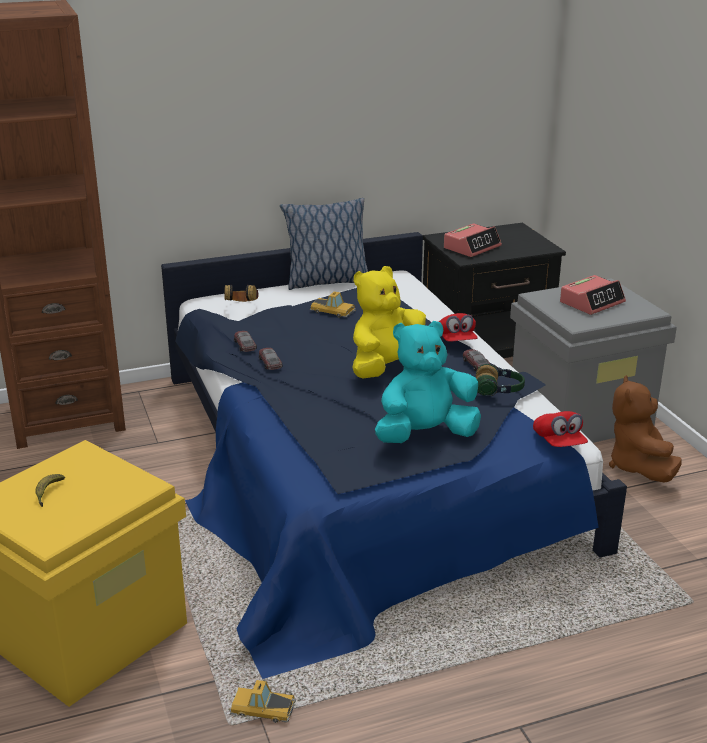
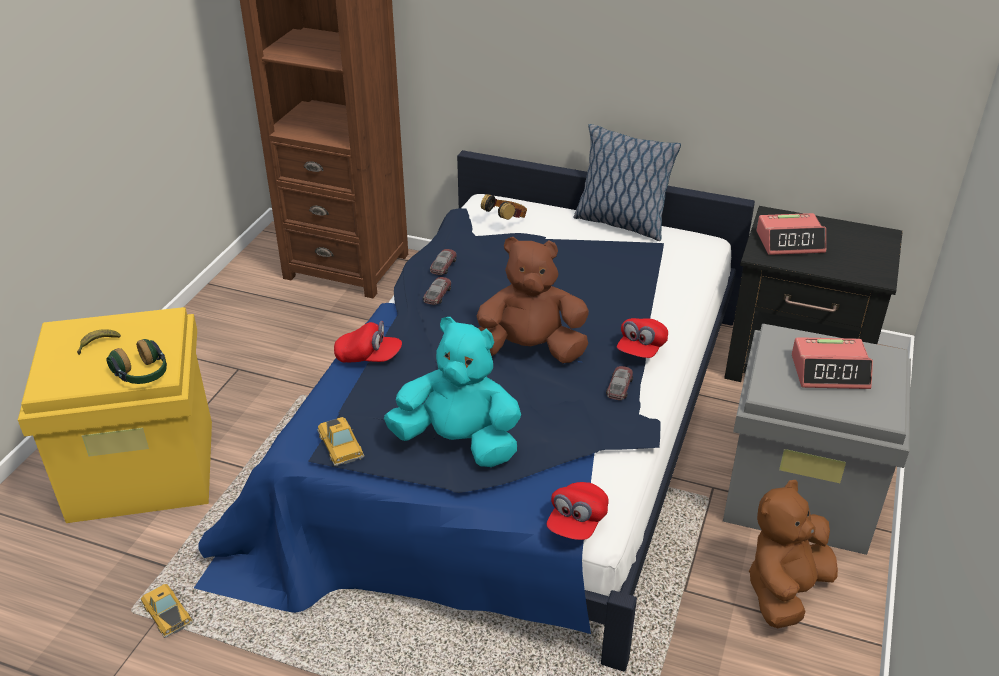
camera: 40 degrees right, 10 degrees up
(274, 420) = (368, 357): none -> red cap
(333, 311) = (574, 260): toy car -> toy car (340, 445)
(387, 369) = (529, 350): yellow plush toy -> brown plush toy
(499, 391) = (594, 430): headphones -> headphones (143, 374)

